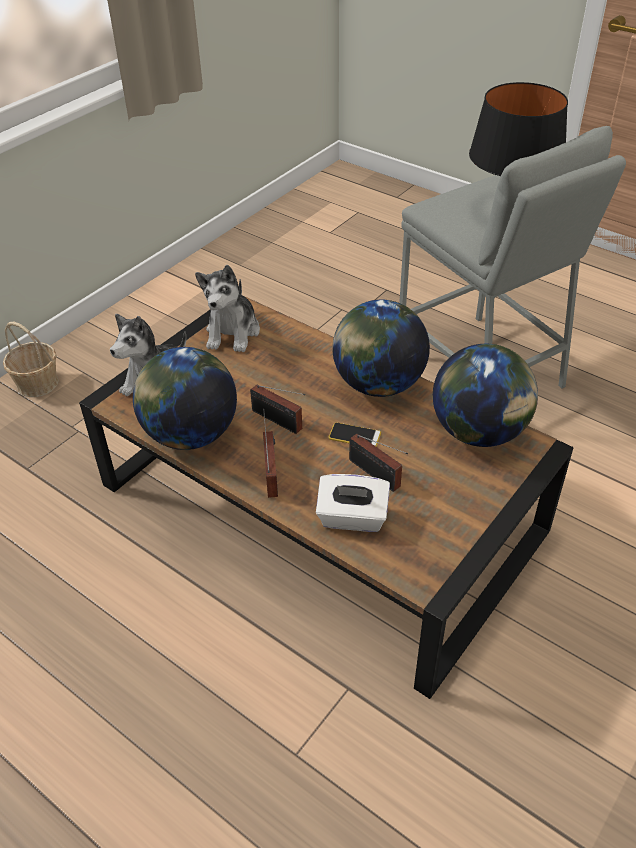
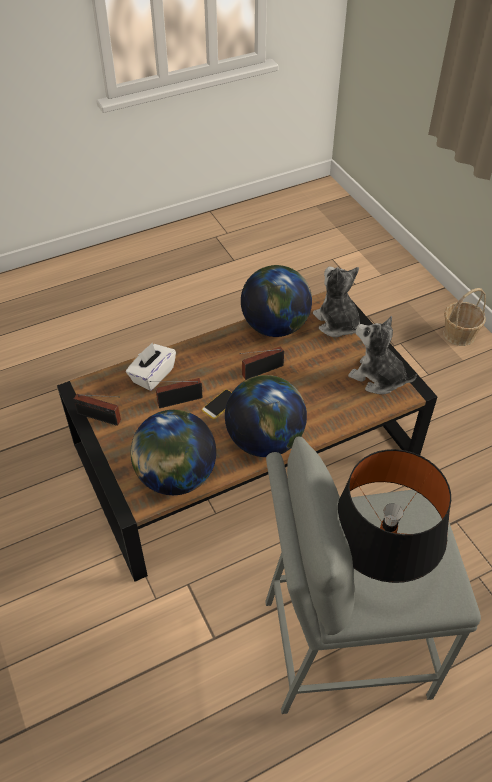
camera: 115 degrees right, 5 degrees up
(271, 472) = (216, 352): radio -> radio (101, 418)

